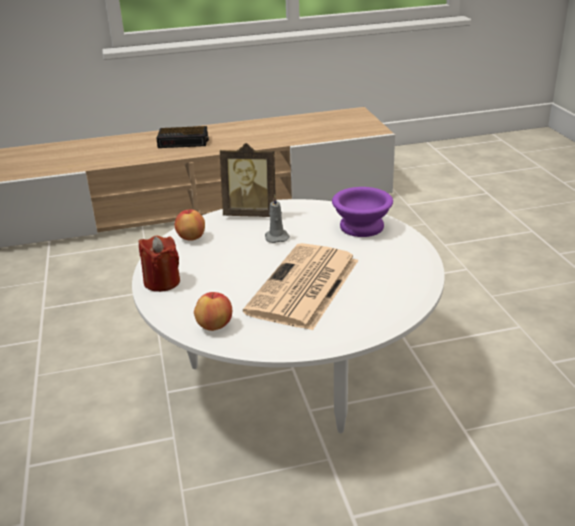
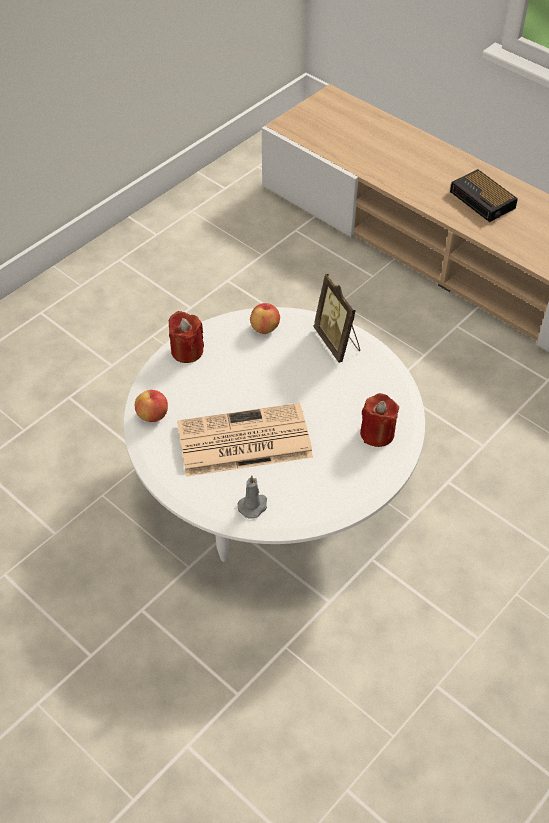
camera: 55 degrees right, 20 degrees up
(276, 237) = (309, 382): grey candle -> grey candle (253, 506)
(363, 227) = (377, 433): purple bowl -> red candle

